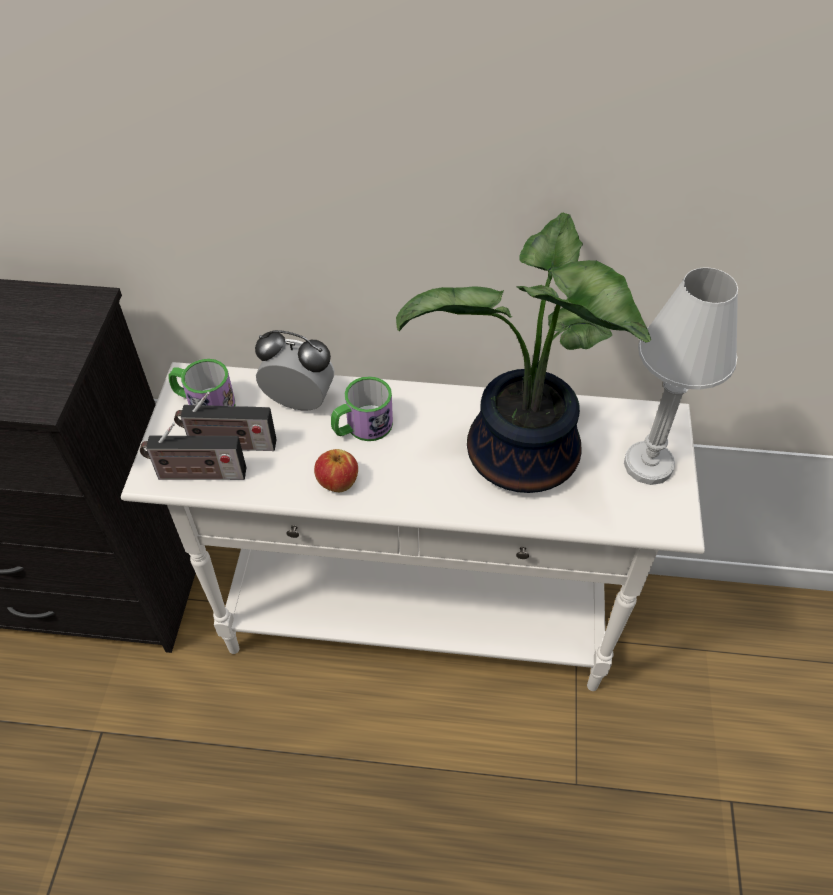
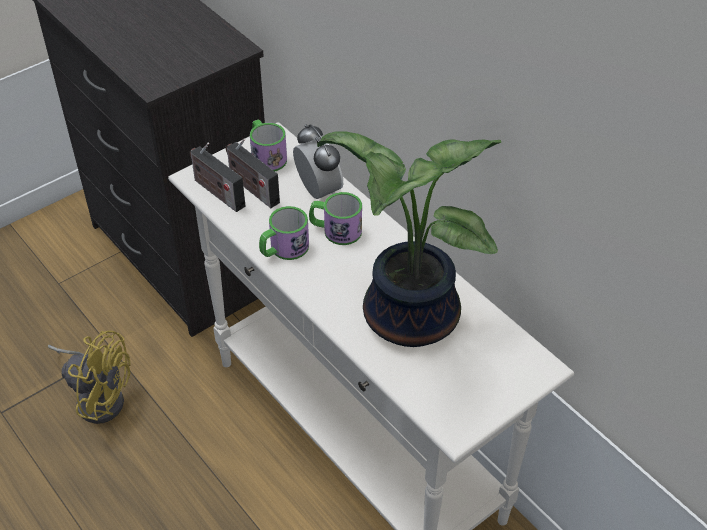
camera: 45 degrees right, 5 degrees down
(139, 789) = (98, 396): none -> yellow fan
(337, 481) = (284, 249): apple -> mug
(648, 465) = (486, 383): white table lamp -> none

